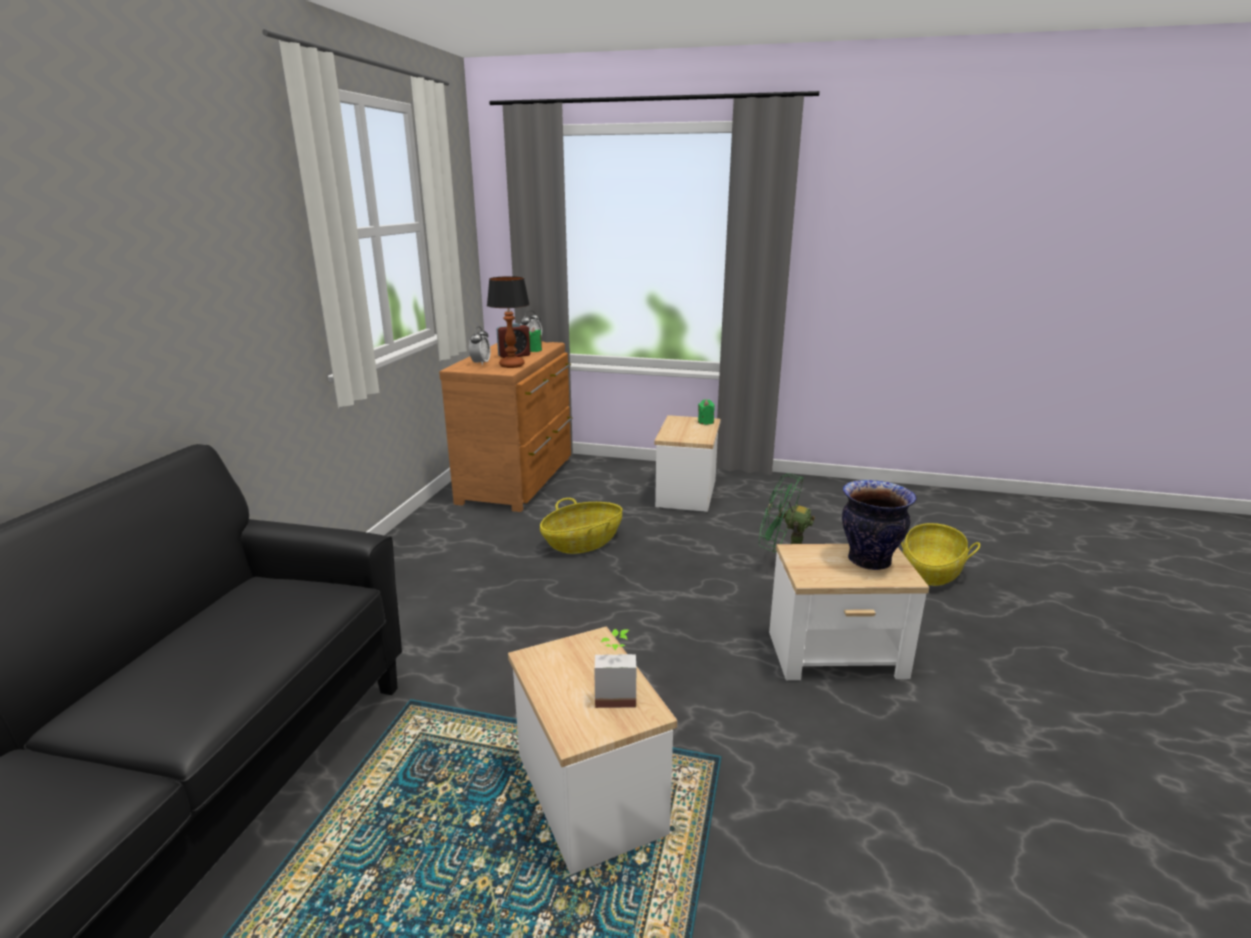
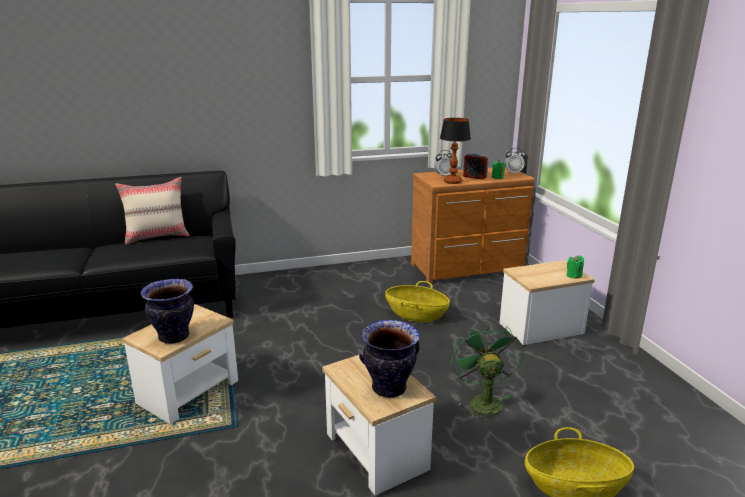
camera: 60 degrees right, 0 degrees up
(167, 629) = (157, 237): none -> beige pillow
(615, 694) = (173, 337): potted plant -> vase

